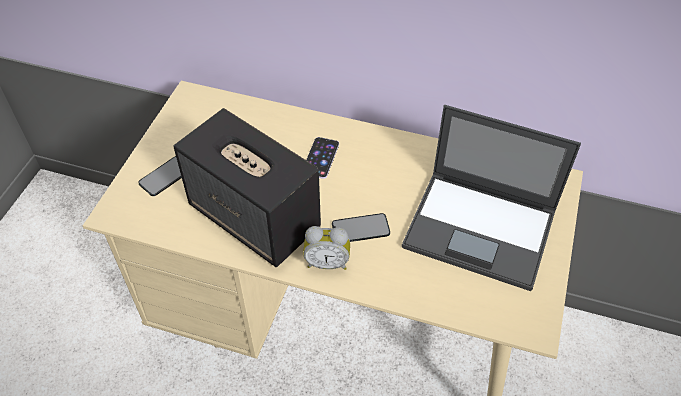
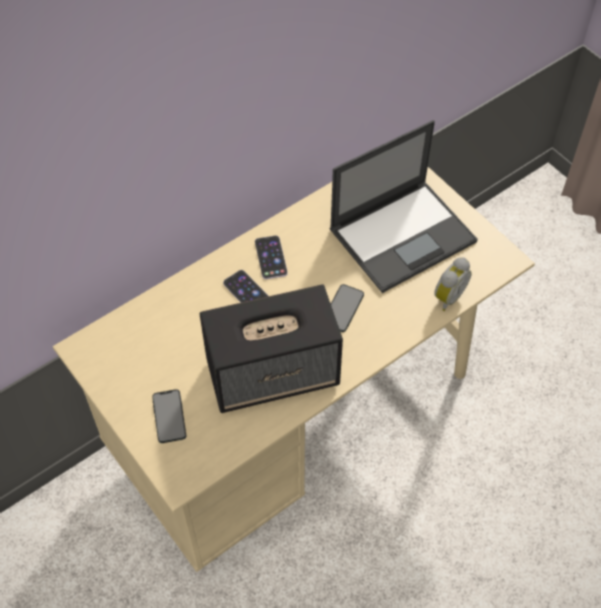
camera: 55 degrees left, 5 degrees up
(327, 262) = (357, 348): alarm clock -> alarm clock (447, 296)
(368, 153) = (271, 257): none -> phone

